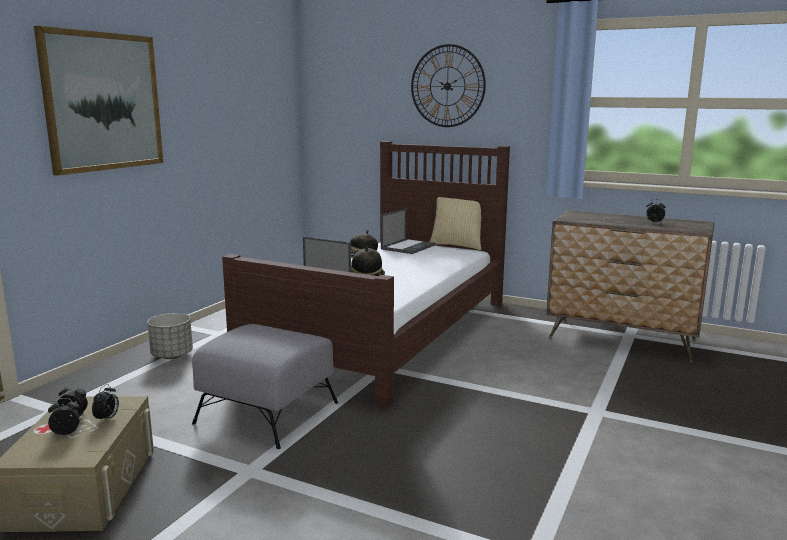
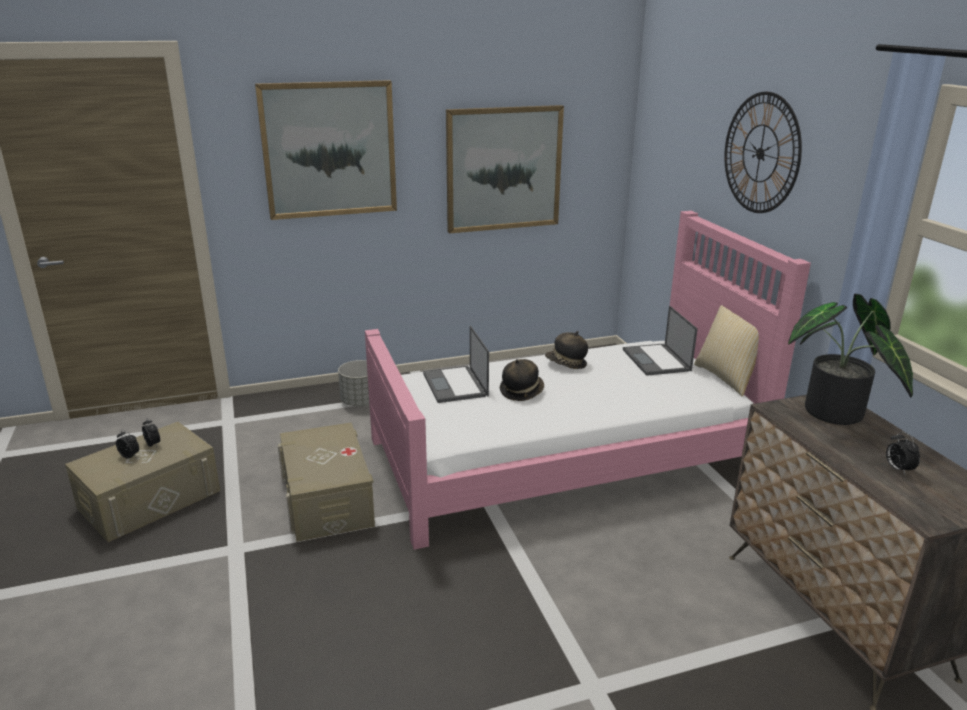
camera: 45 degrees right, 10 degrees up
(107, 419) = (163, 456): alarm clock -> none
(230, 125) = (503, 169): none -> picture
(268, 413) = (327, 500): grey ottoman -> beige storage box
(386, 332) = (564, 456): brown bed -> pink bed
(408, 247) = (657, 360): laptop -> laptop turned 90 degrees clockwise
(591, 216) = (835, 416): none -> potted plant

